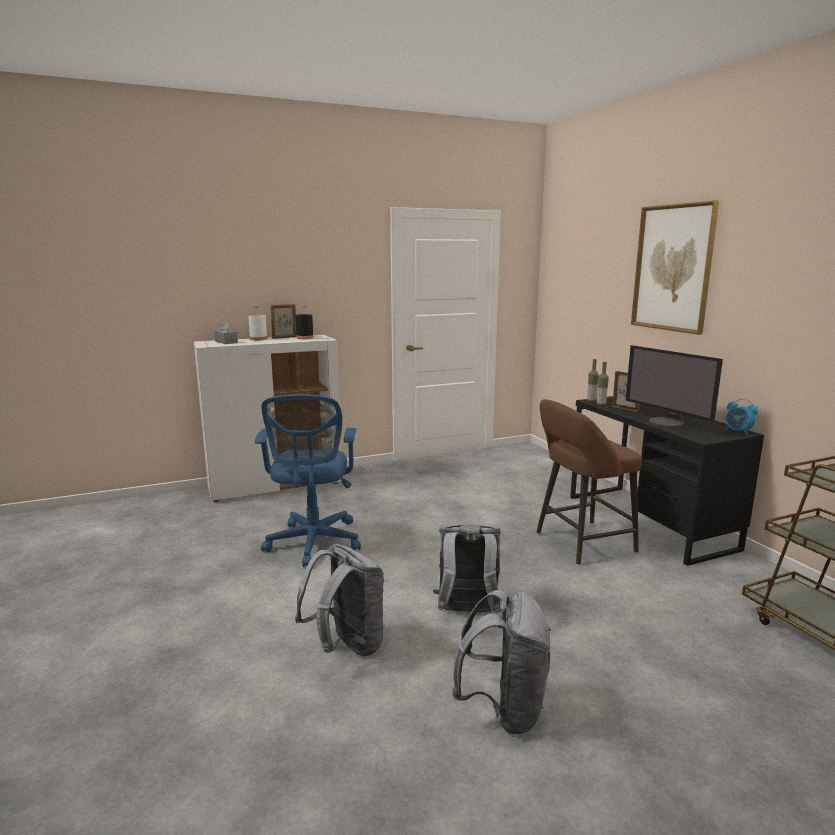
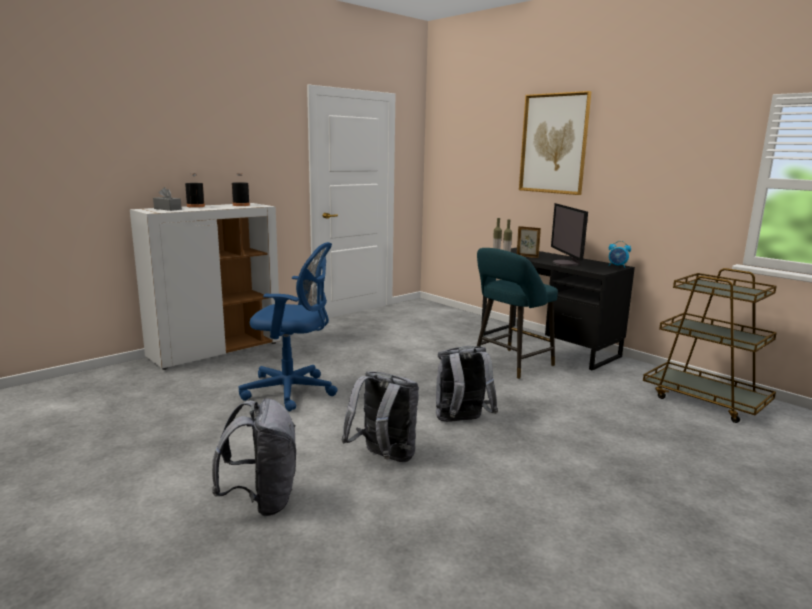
camera: 20 degrees left, 0 degrees up
(258, 339) = (195, 206): white bottle -> black bottle
(284, 337) = (220, 205): picture frame -> none
(313, 544) = (292, 391): blue office chair -> blue office chair turned 60 degrees counterclockwise
(504, 709) = (533, 476): grey backpack -> grey backpack (262, 501)
(580, 543) = (510, 365): brown stool -> turquoise stool
(667, 423) = (566, 263): monitor -> monitor turned 45 degrees clockwise

